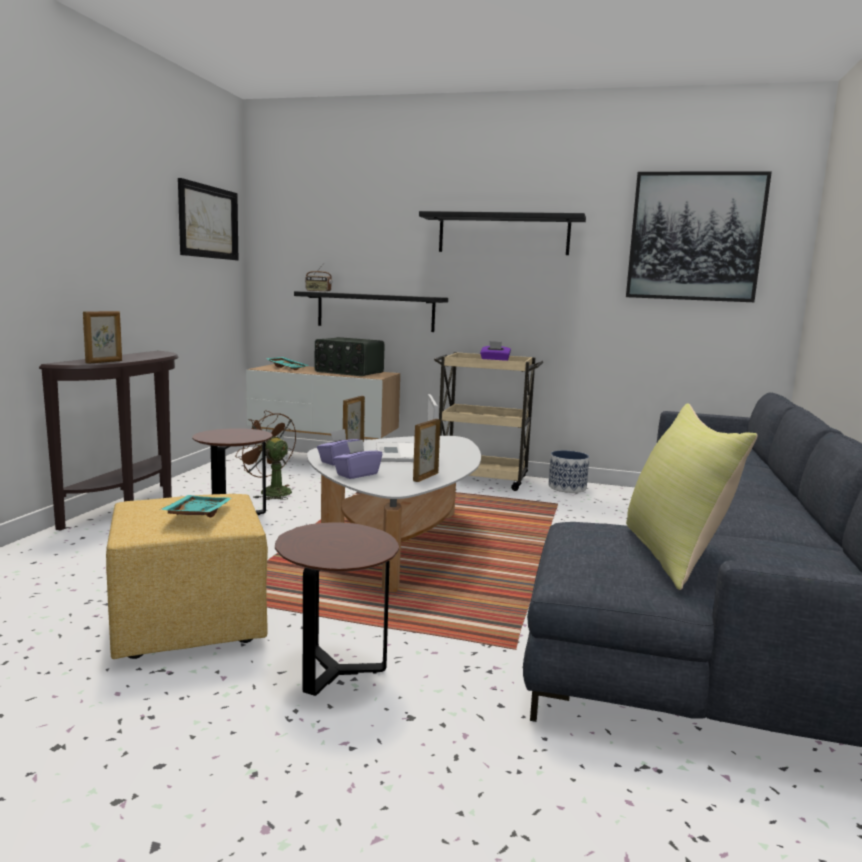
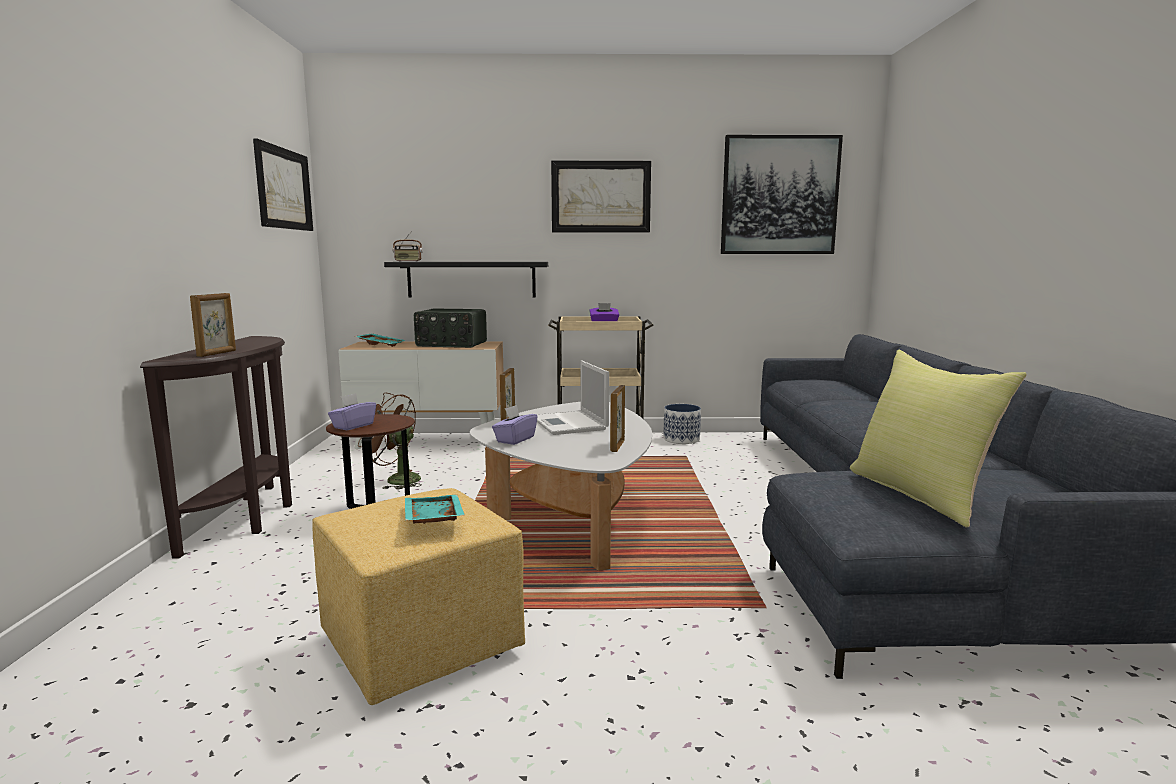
camera: 15 degrees left, 0 degrees up
(335, 671) = (617, 667): brown side table -> none
(357, 474) = (548, 451): purple tissue box -> purple tissue box (353, 426)
(503, 234) = (601, 197): black shelf -> picture

